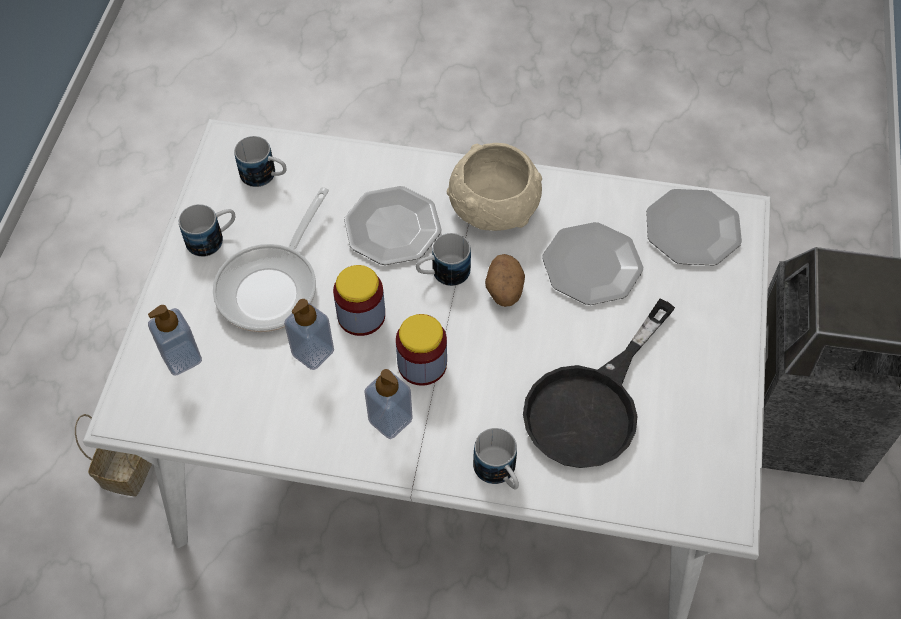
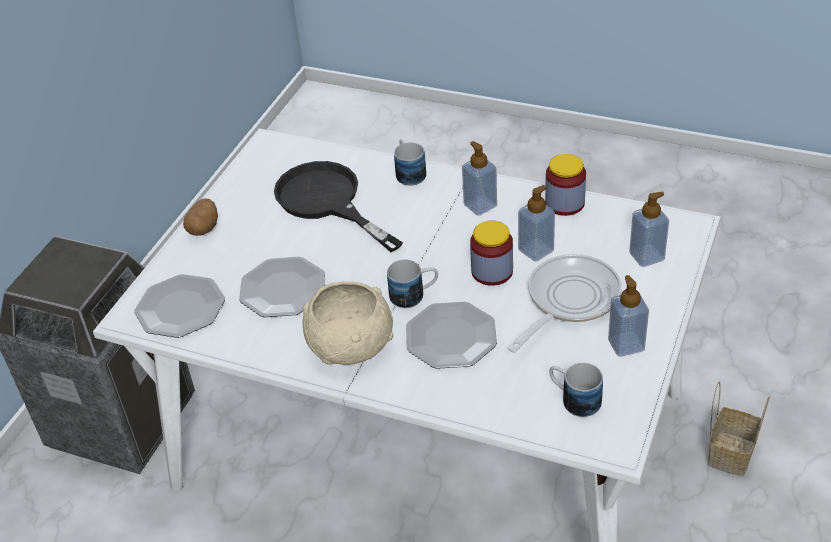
camera: 165 degrees left, 15 degrees down
(213, 239) = (626, 345): mug -> soap dispenser
(422, 364) = (448, 235): jar -> jar (564, 203)
(504, 291) = (365, 277): potato -> potato (204, 228)
(592, 404) = (327, 202): black frying pan -> black frying pan turned 90 degrees counterclockwise

